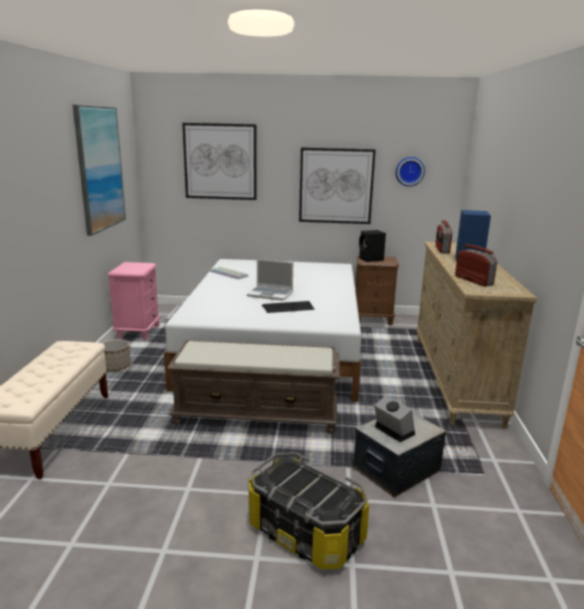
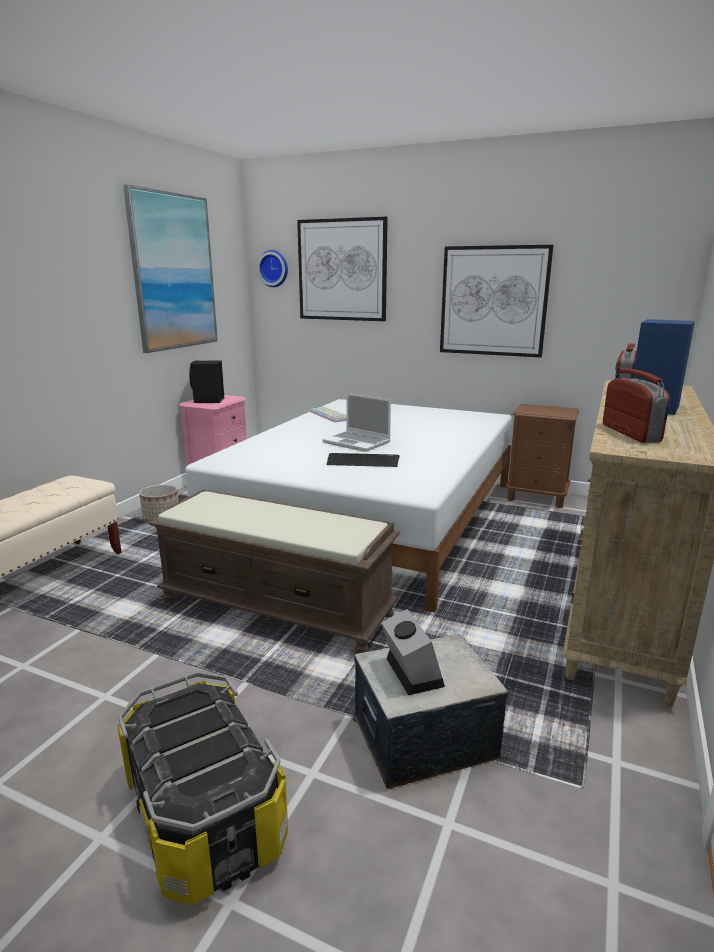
camera: 20 degrees right, 0 degrees up
(371, 259) = (536, 409): black speaker -> black speaker (208, 401)
(409, 171) = (606, 277): wall clock -> wall clock (274, 268)

